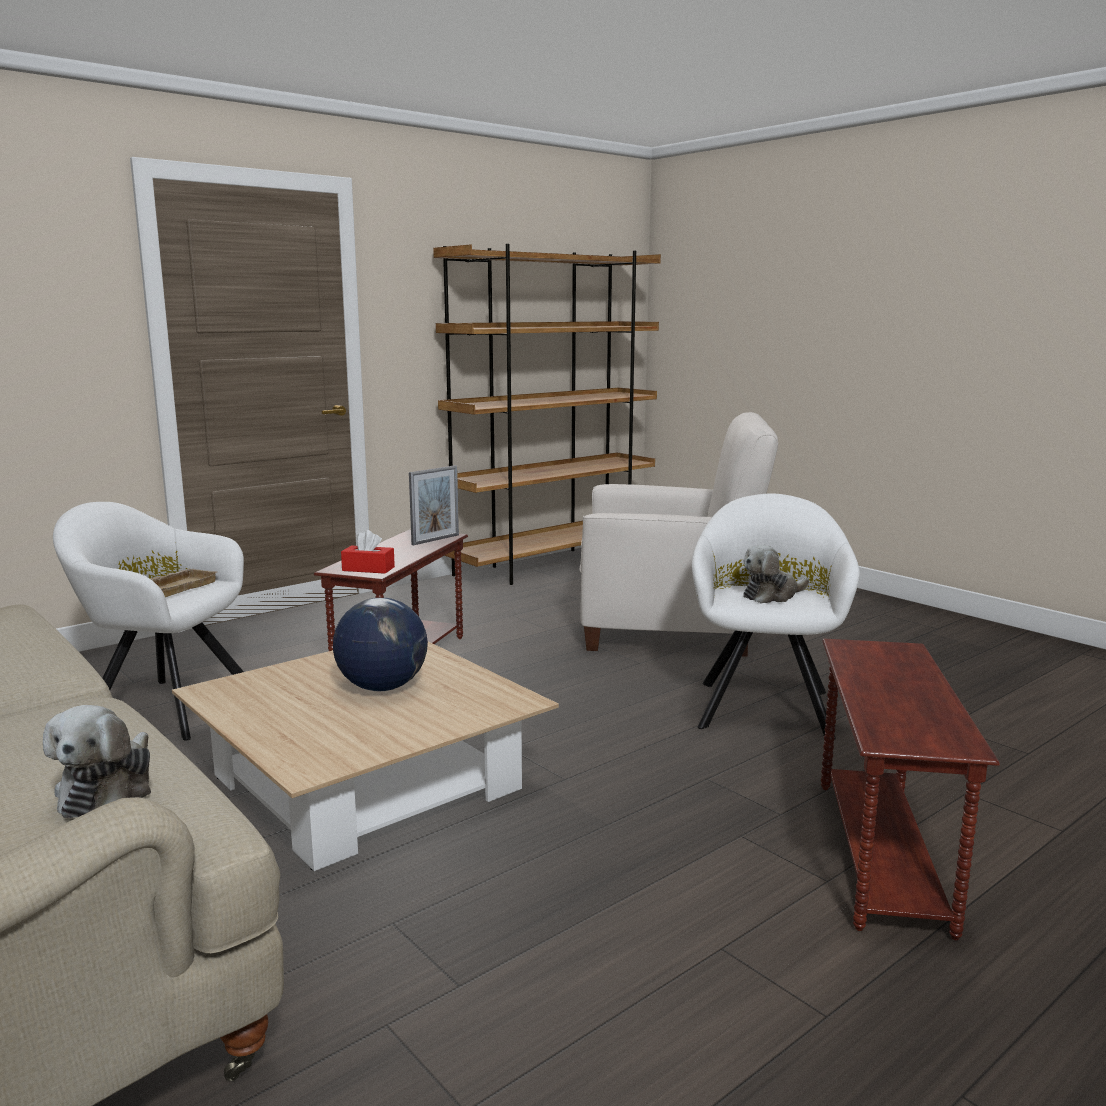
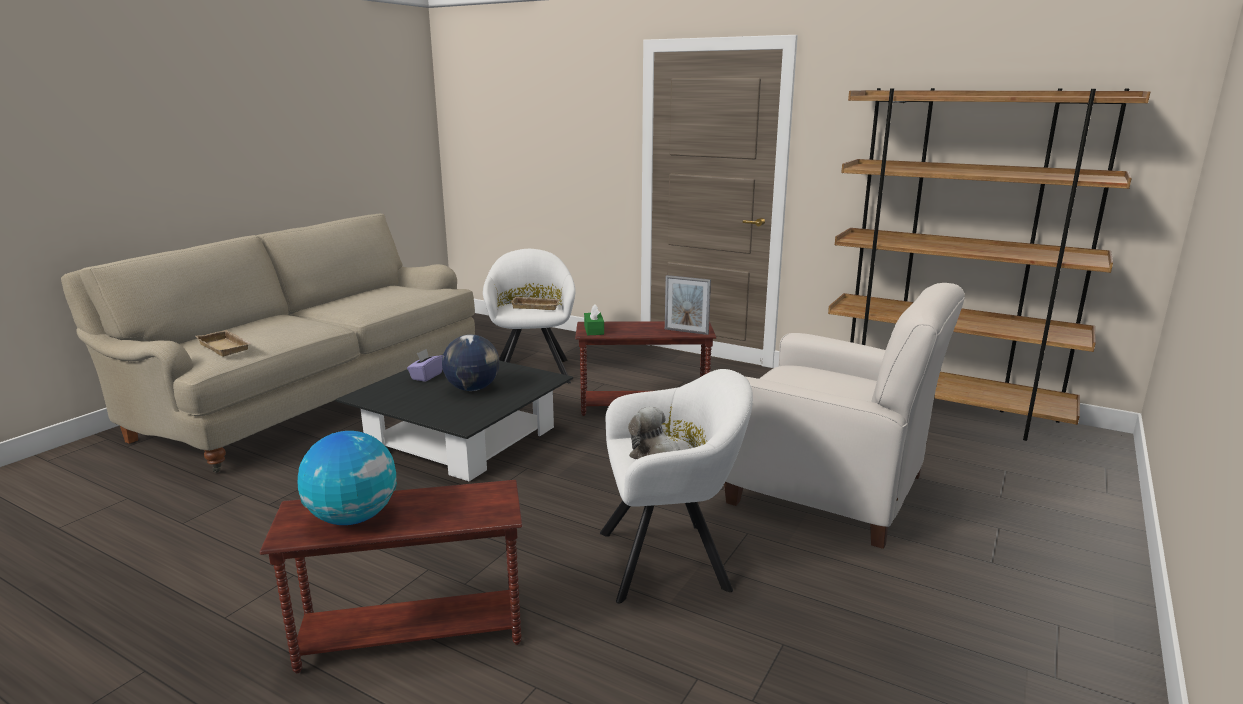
camera: 70 degrees right, 5 degrees up
(108, 790) = (227, 347): plush toy -> beige tray
(279, 714) = (426, 376): none -> purple tissue box
(364, 783) = (462, 438): beige coffee table -> black coffee table
(368, 569) = (594, 330): red tissue box -> green tissue box
(669, 627) = (829, 489): white armchair -> white armchair turned 45 degrees counterclockwise
(913, 710) = (353, 518): none -> globe

